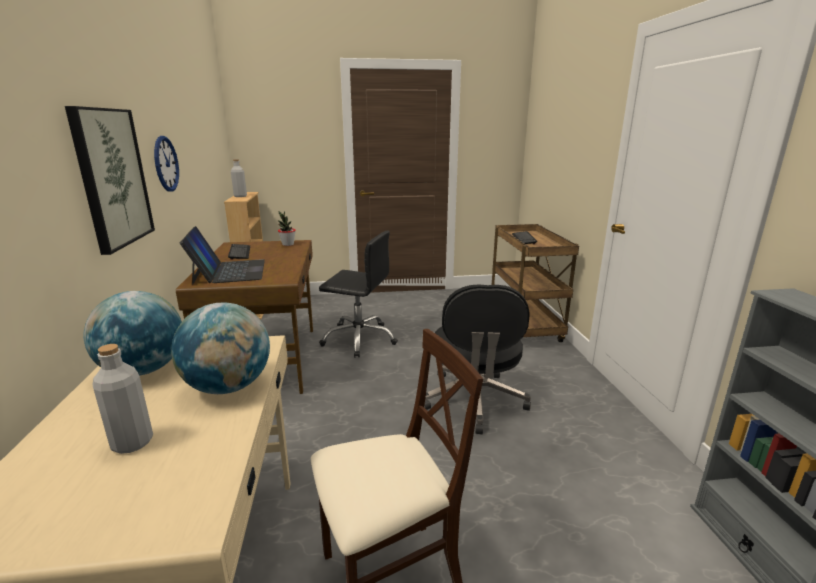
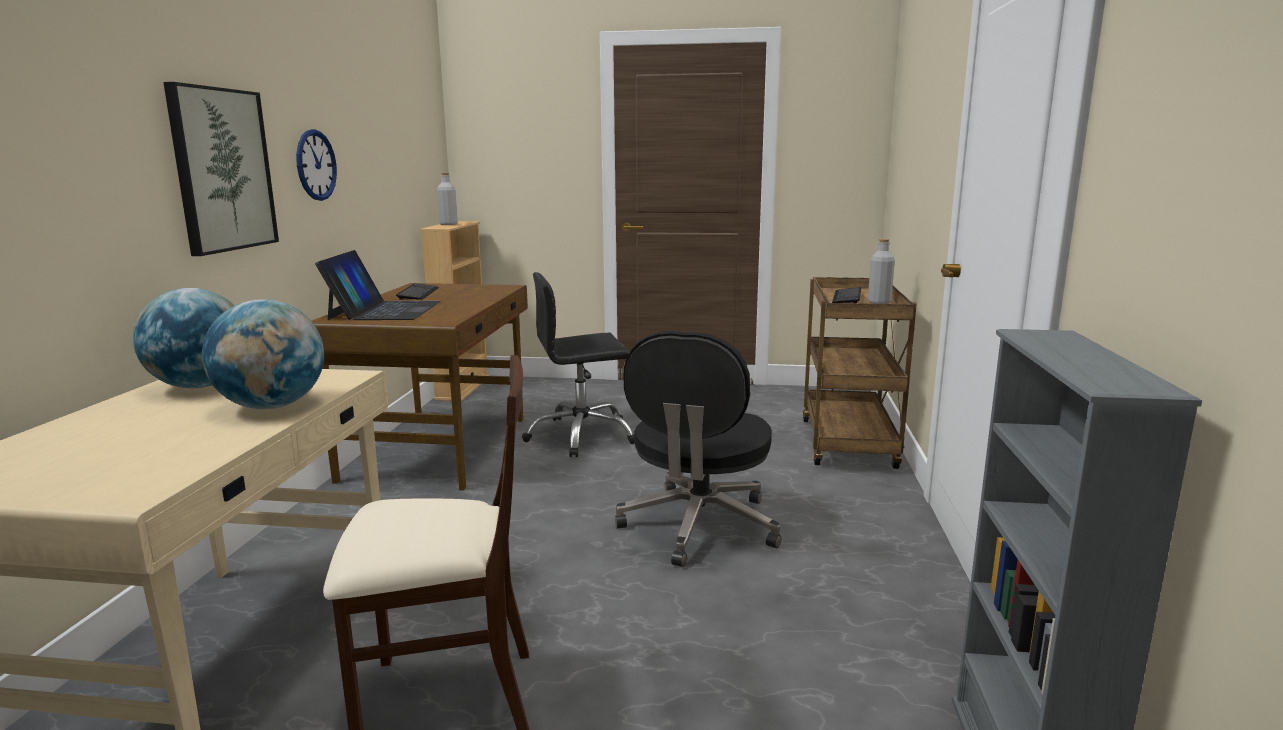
camera: 15 degrees right, 5 degrees down
(132, 442) = (134, 437): grey bottle -> grey bottle (879, 302)
(288, 244) = (488, 288): potted plant -> none
(359, 339) = (581, 436): black office chair -> black office chair turned 135 degrees clockwise

